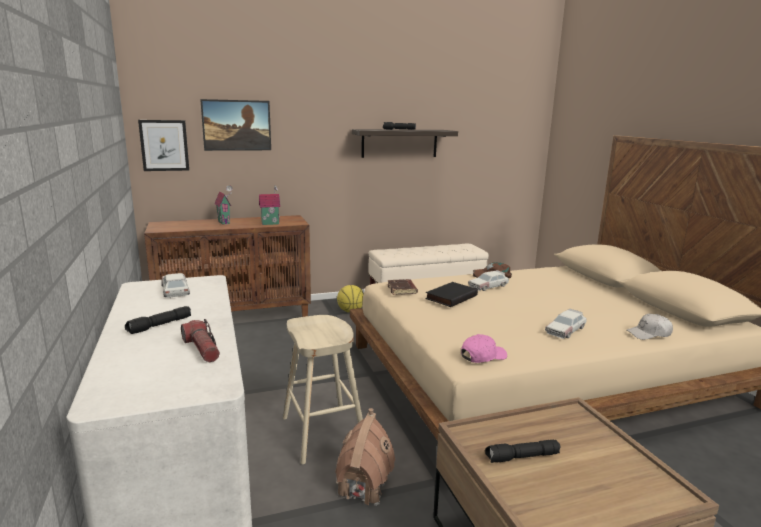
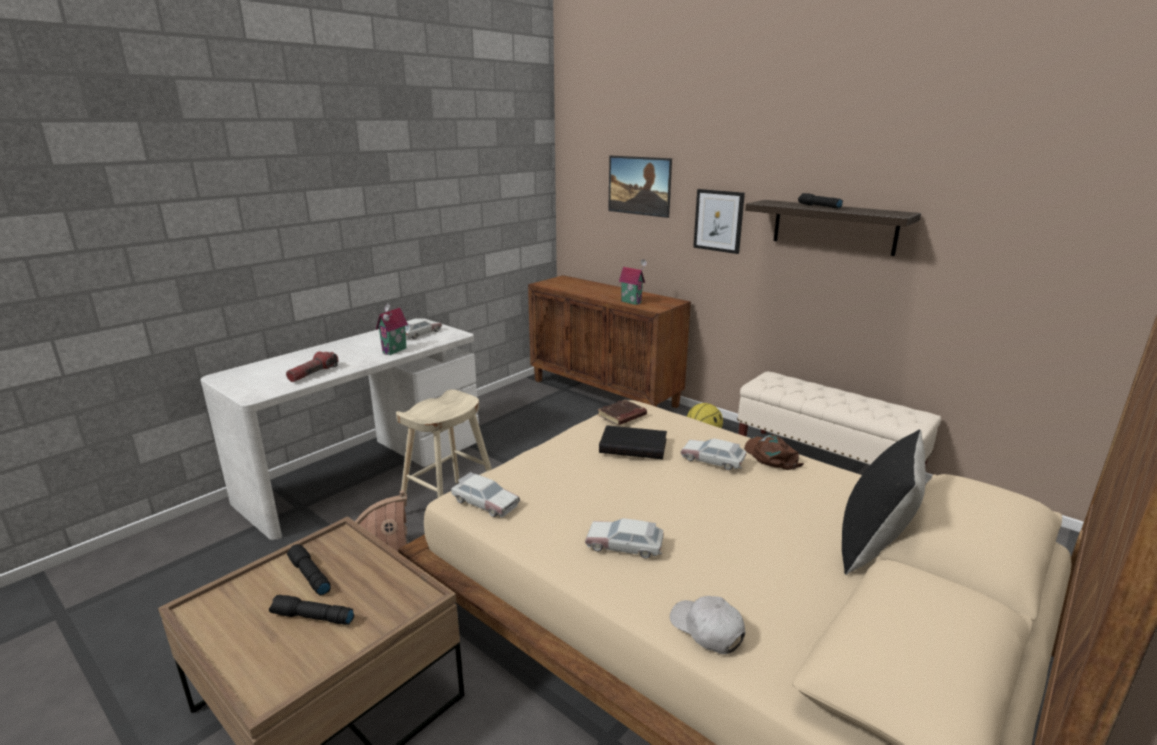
camera: 60 degrees right, 5 degrees up
(159, 326) = (346, 351): black flashlight -> black flashlight (312, 618)
(164, 145) = (580, 202): picture -> picture (718, 221)
(225, 222) = (605, 290): toy house -> toy house (395, 351)
(483, 356) = (484, 502): pink cap -> toy car
(592, 286) = (873, 547): none -> black pillow

